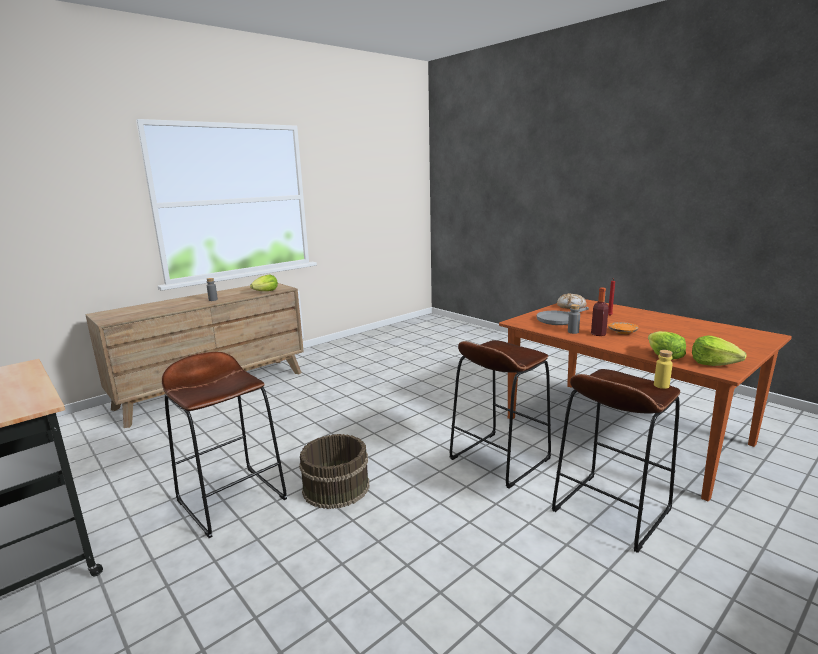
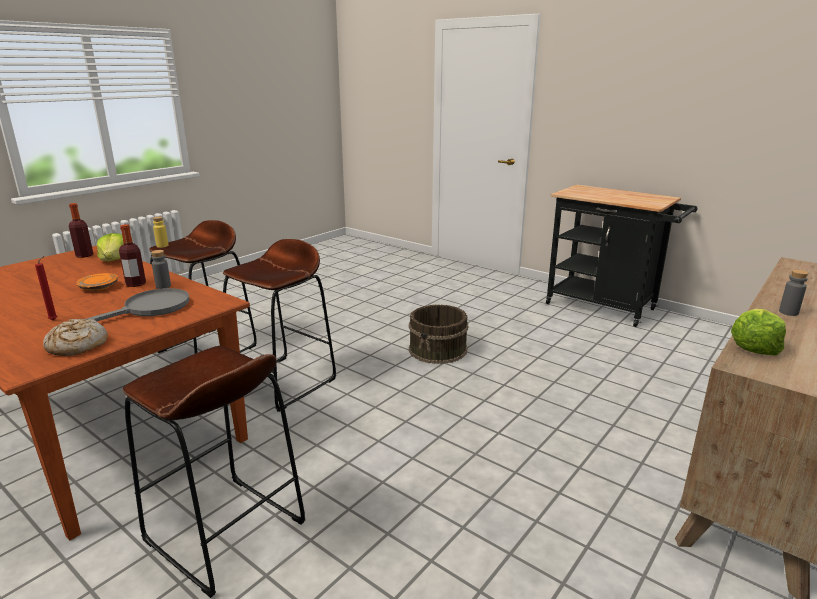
camera: 170 degrees right, 5 degrees up
(232, 499) = (517, 337): brown stool -> brown stool (225, 532)
(713, 363) = (84, 255): lettuce -> bottle

